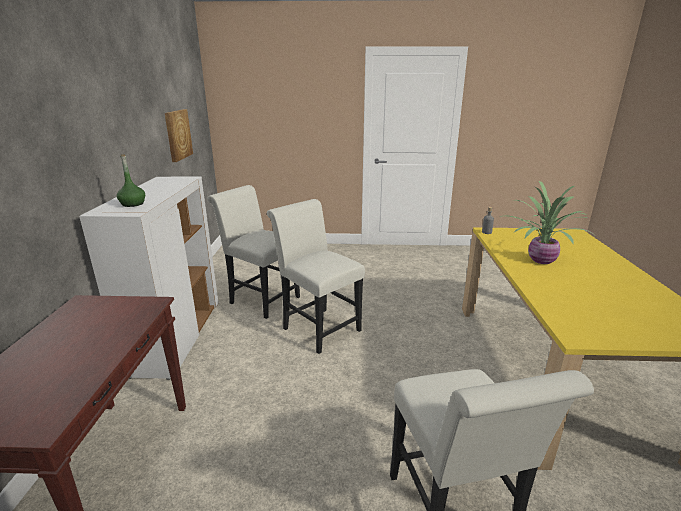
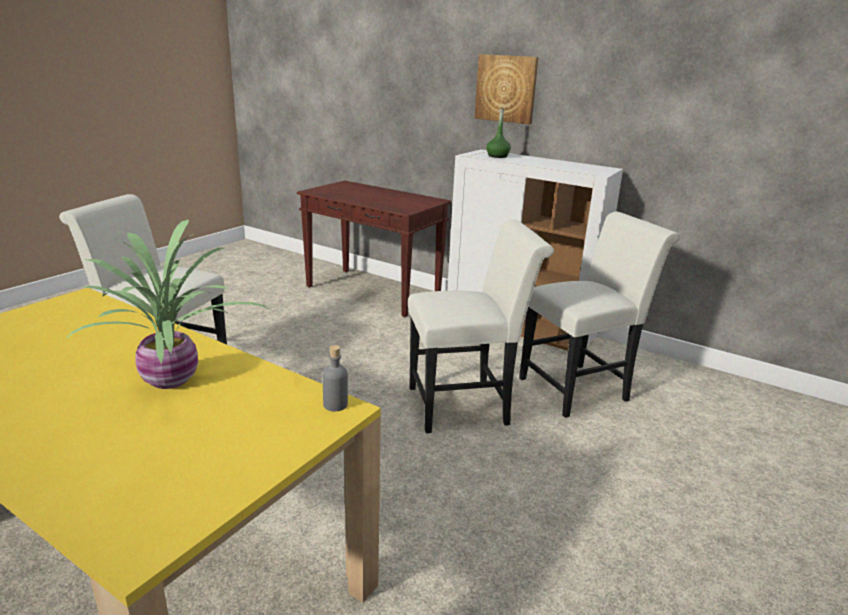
camera: 120 degrees right, 0 degrees up
(177, 135) = (747, 140): picture -> picture (506, 88)

